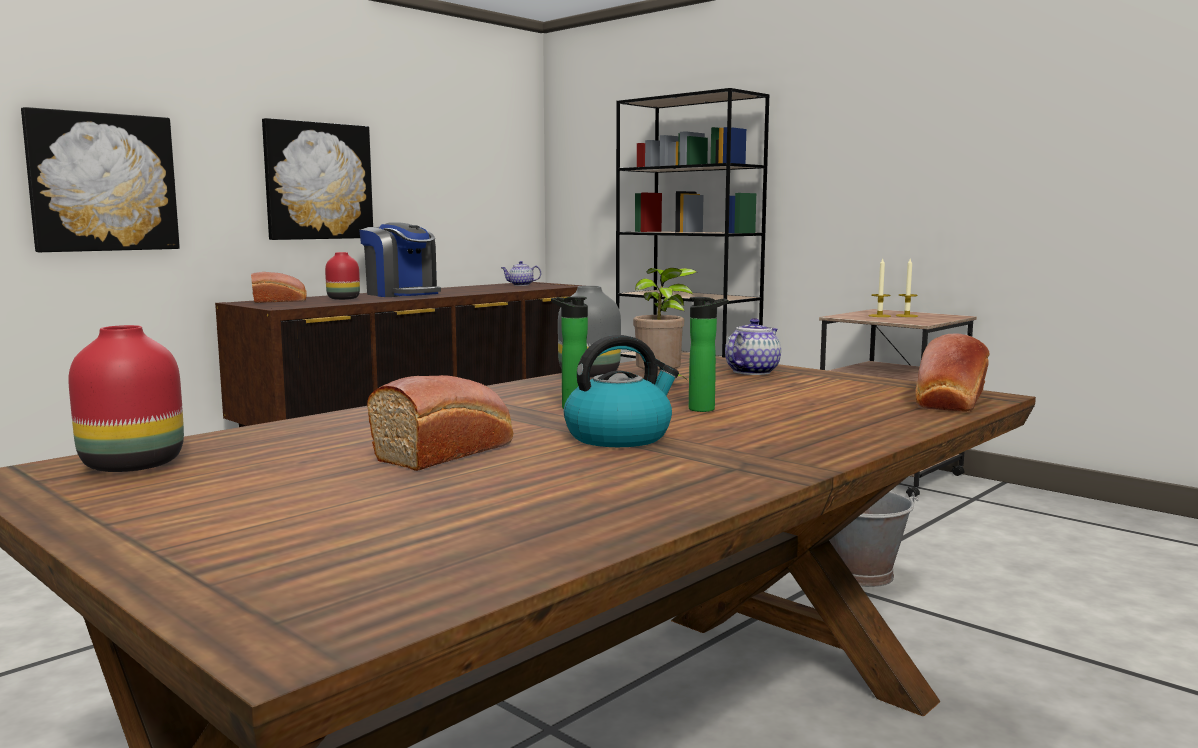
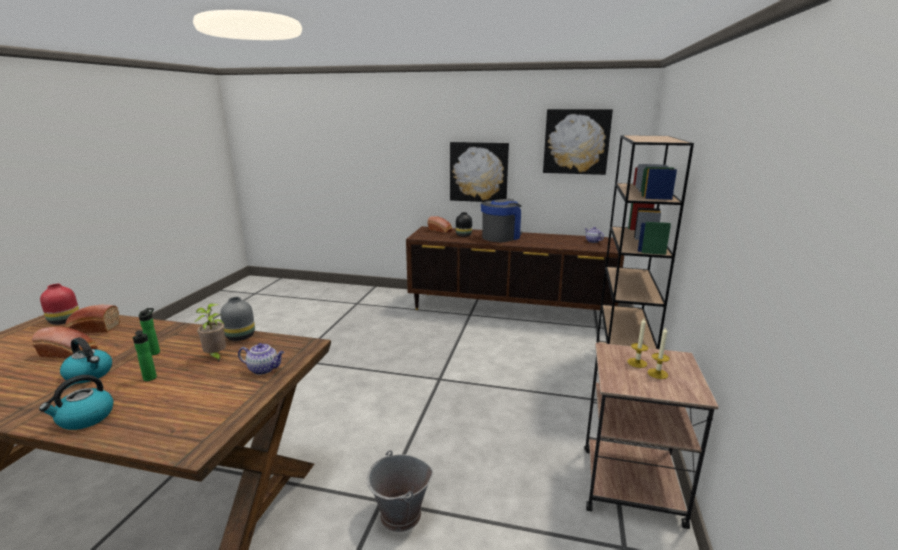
camera: 60 degrees right, 10 degrees up
(103, 182) = (382, 172): picture -> picture (576, 142)
(343, 299) = (463, 235): red vase -> black vase
(402, 294) = (501, 237): coffee machine -> coffee machine turned 150 degrees counterclockwise
(833, 434) = (85, 418): none -> kettle
(949, 401) = (173, 440): bread -> bread (92, 329)

